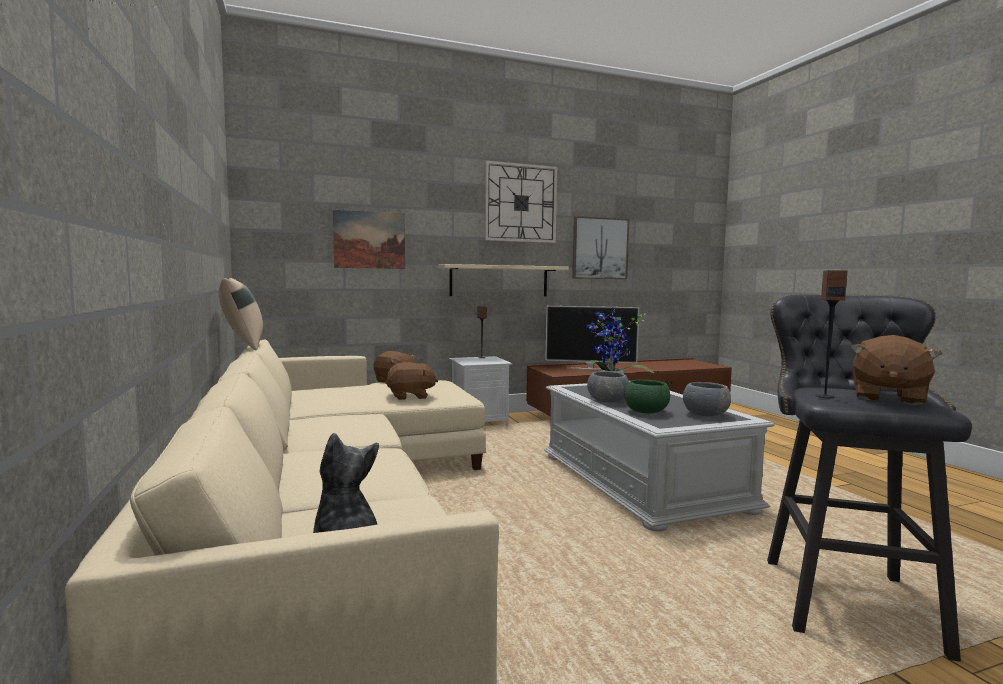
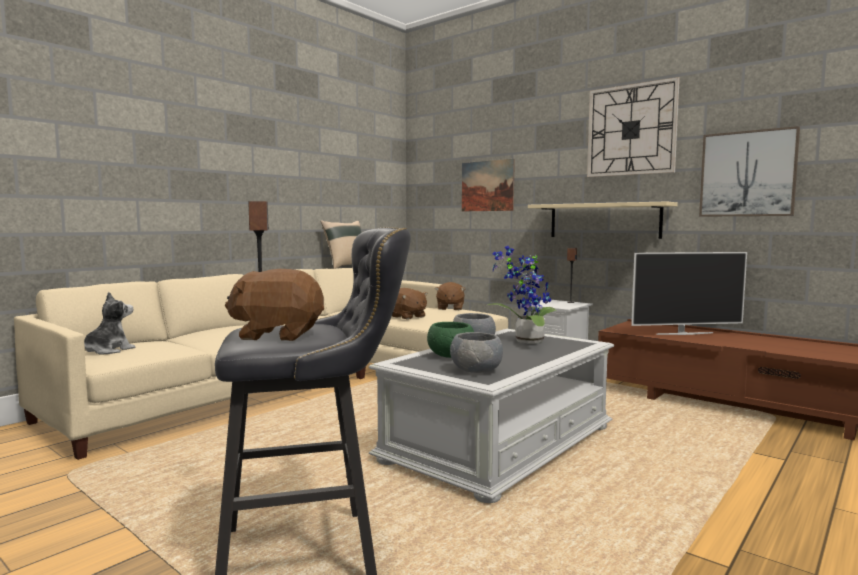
camera: 60 degrees right, 0 degrees up
(590, 368) = (684, 333): television -> television turned 75 degrees counterclockwise

